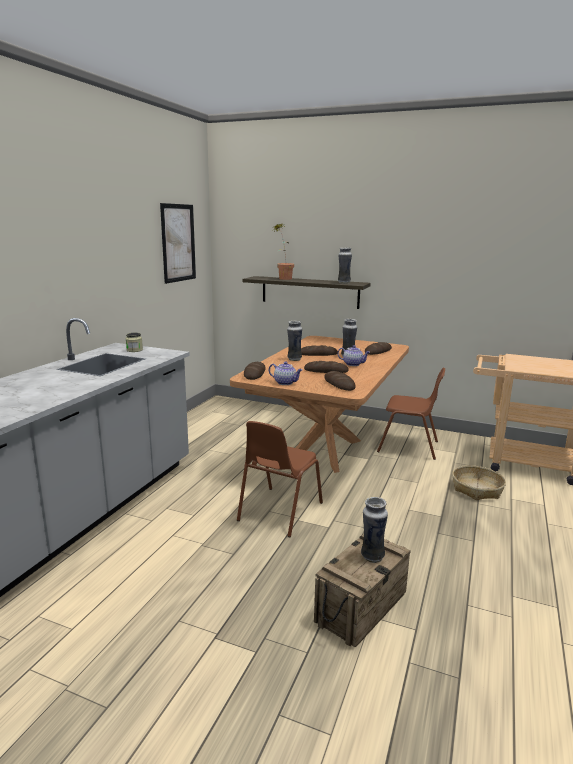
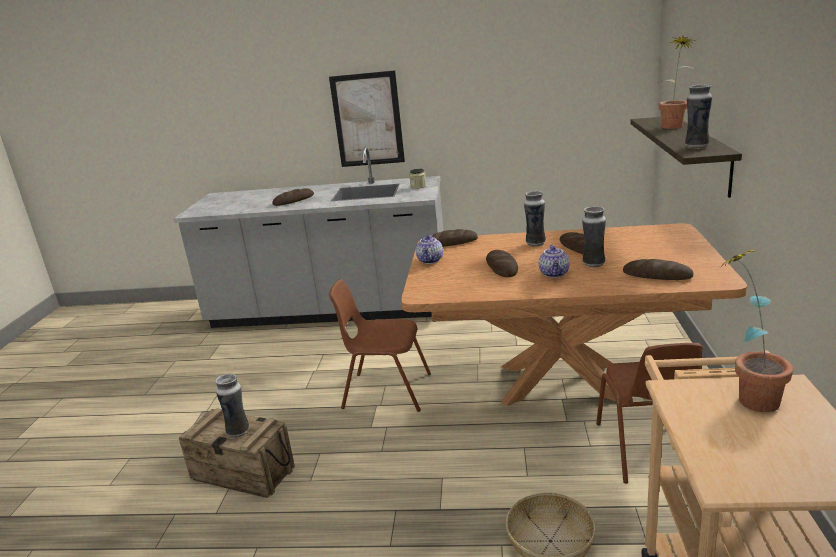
camera: 75 degrees right, 5 degrees up
(178, 243) = (571, 65): picture -> picture (367, 119)
(339, 384) = (451, 283): bread -> bread (293, 200)
(523, 361) = (748, 396): none -> potted plant

